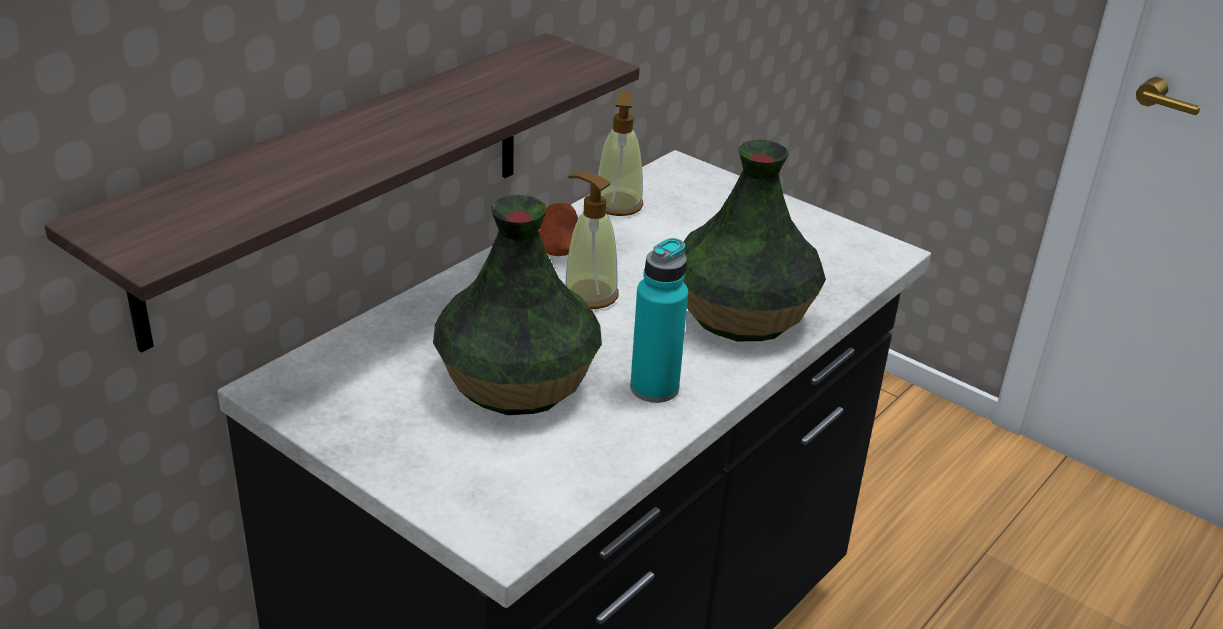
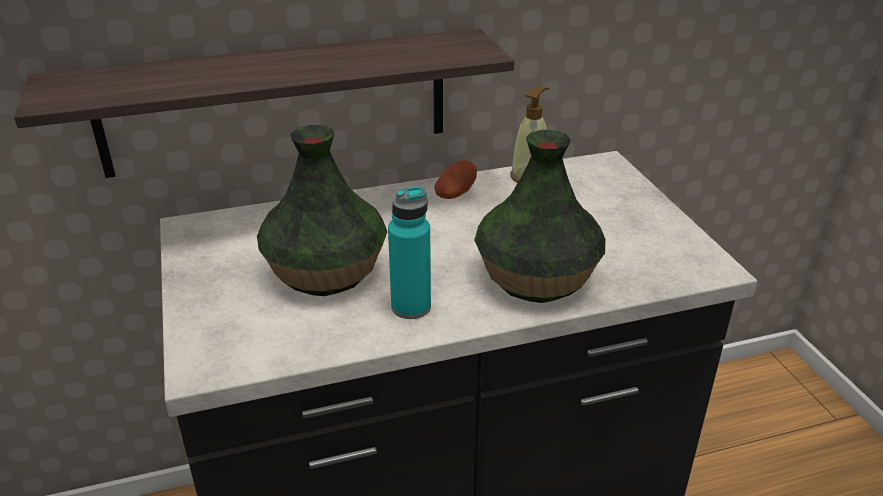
camera: 35 degrees right, 0 degrees up
(590, 295) = (440, 230): soap dispenser -> none

